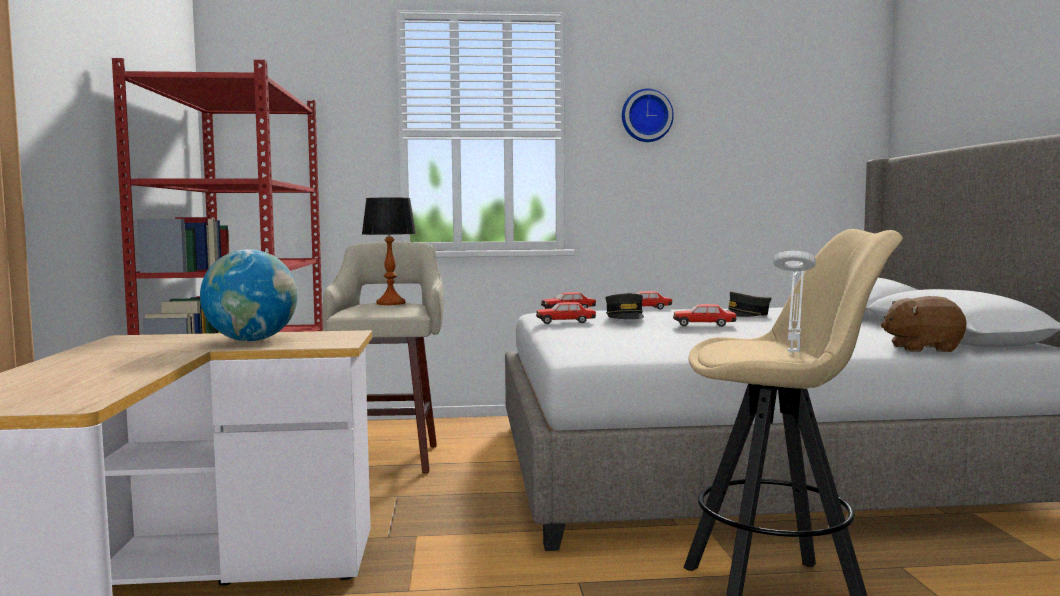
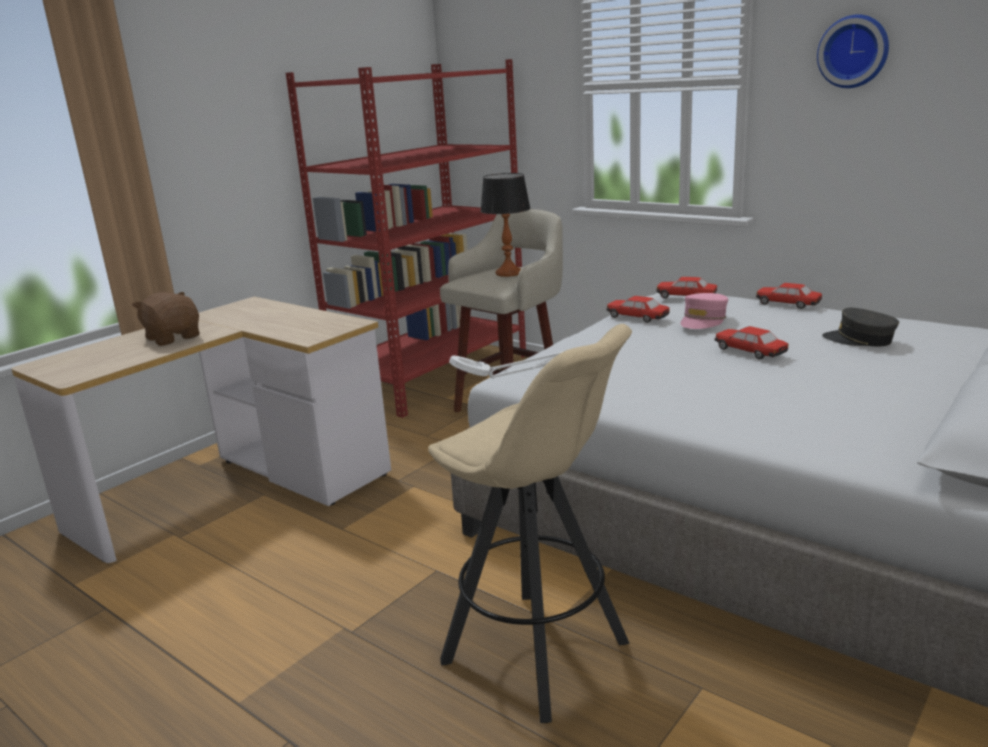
camera: 45 degrees right, 15 degrees up
(252, 340) = (286, 322): globe -> none
(625, 316) = (703, 320): grey cap -> pink cap
(922, 348) = (869, 461): brown plush toy -> brown plush toy (173, 338)

